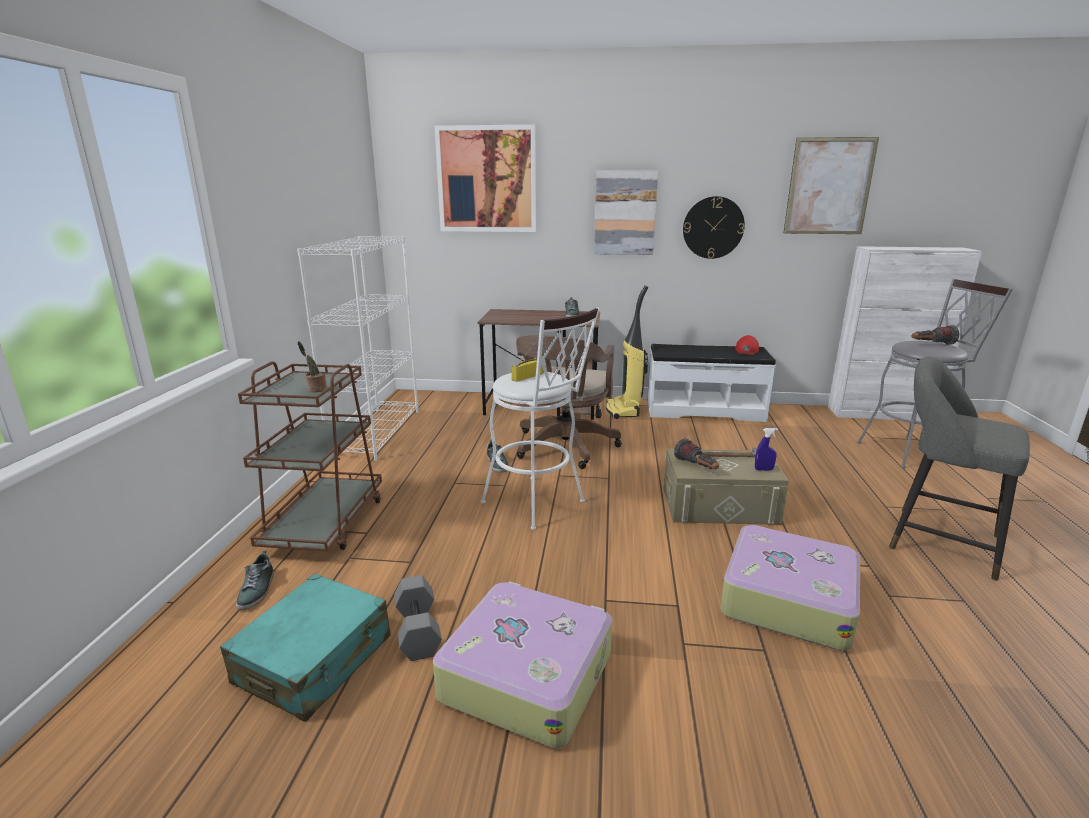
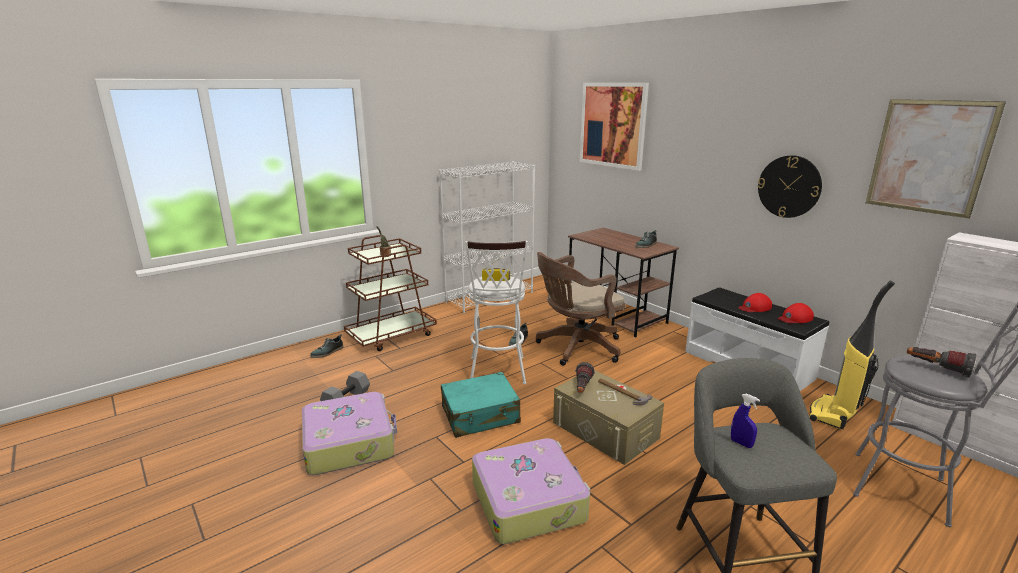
camera: 45 degrees right, 0 degrees up
(315, 660) = (301, 389): turquoise suitcase -> turquoise suitcase (480, 415)
(623, 410) = (673, 339): vacuum cleaner -> vacuum cleaner (833, 414)
(625, 213) = (709, 163): picture -> none
(709, 351) = (754, 307): none -> red cap
(763, 469) = (626, 412): blue spray bottle -> blue spray bottle (741, 443)

